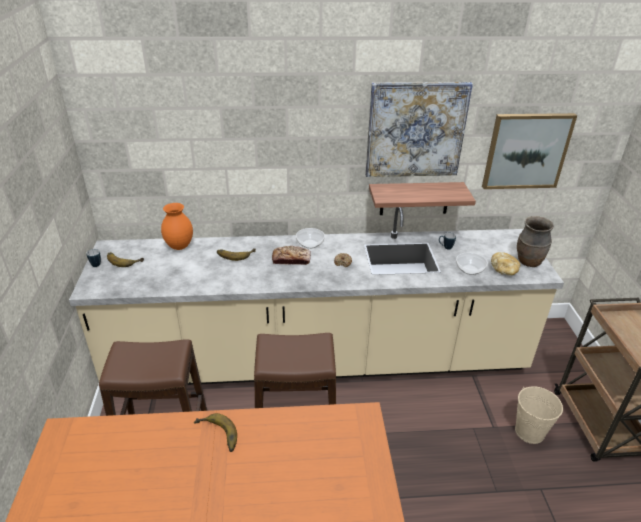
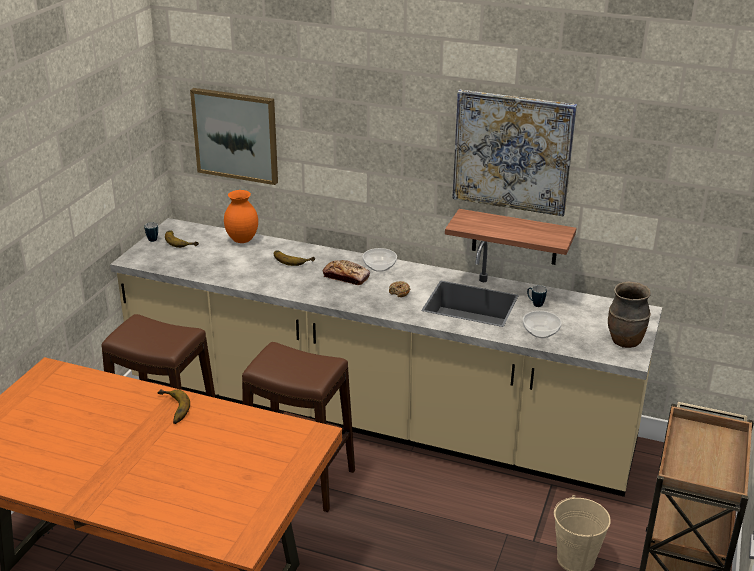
camera: 25 degrees right, 5 degrees down
(504, 270) = (583, 342): bread -> none
(526, 151) = (656, 201): picture -> picture (236, 135)

